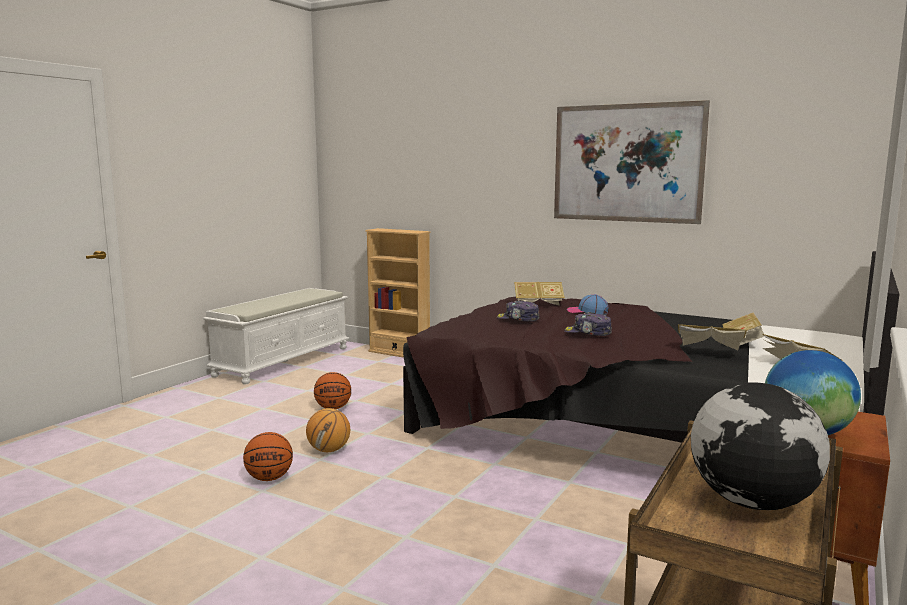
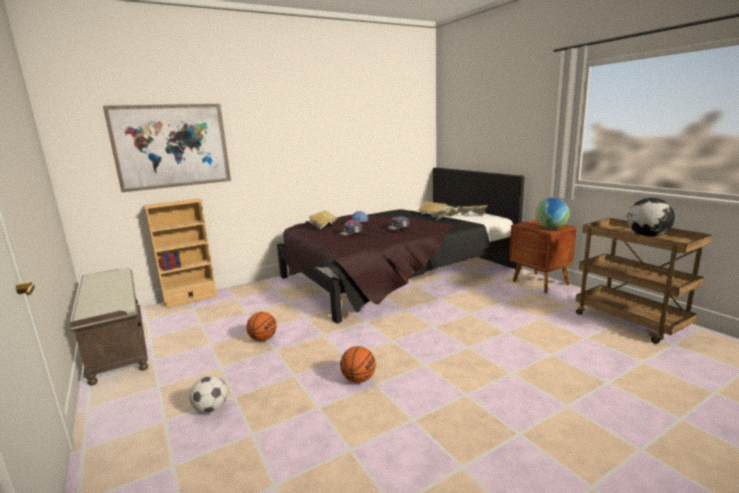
camera: 60 degrees left, 5 degrees up
(188, 427) = (211, 409): none -> football
(283, 361) = (117, 344): white bench -> brown bench
(329, 450) = (336, 351): basketball -> none
(627, 163) = (332, 136): picture -> picture (172, 146)

